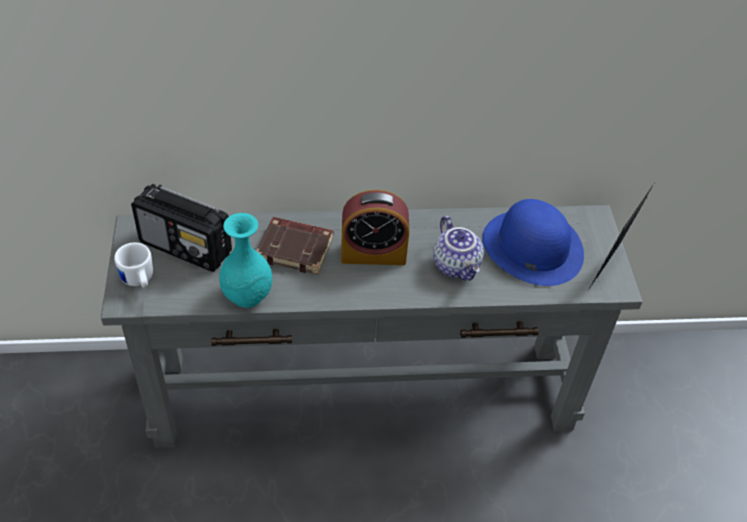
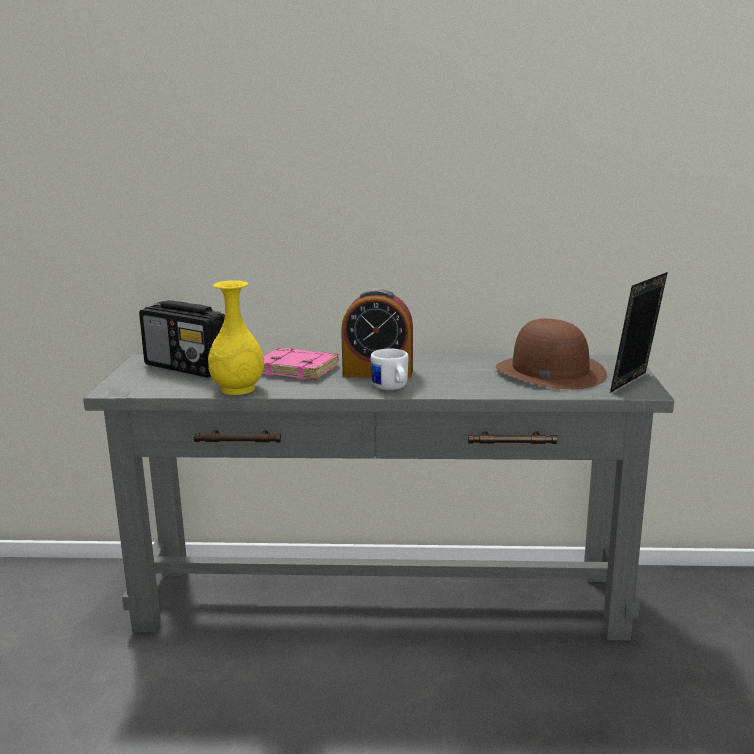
camera: 10 degrees right, 30 degrees down
(138, 280) = (132, 381): white mug -> white mug (391, 388)
(246, 295) = (237, 389): turquoise vase -> yellow vase
(296, 249) = (299, 369): brown book -> pink book
(457, 266) = (466, 379): teapot -> none
(532, 247) = (549, 372): blue hat -> brown hat

